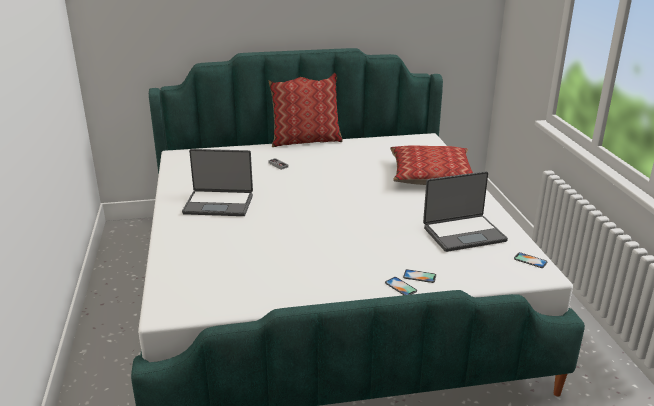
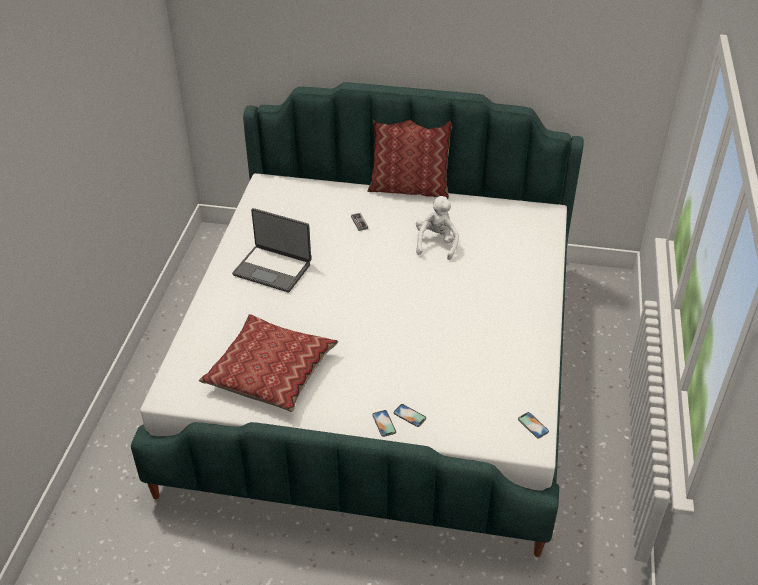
camera: 20 degrees right, 15 degrees up
(353, 167) = (436, 243): none -> white plush toy
(431, 175) = (513, 276): pillow -> pillow (271, 371)
(463, 233) = (490, 371): laptop -> none

